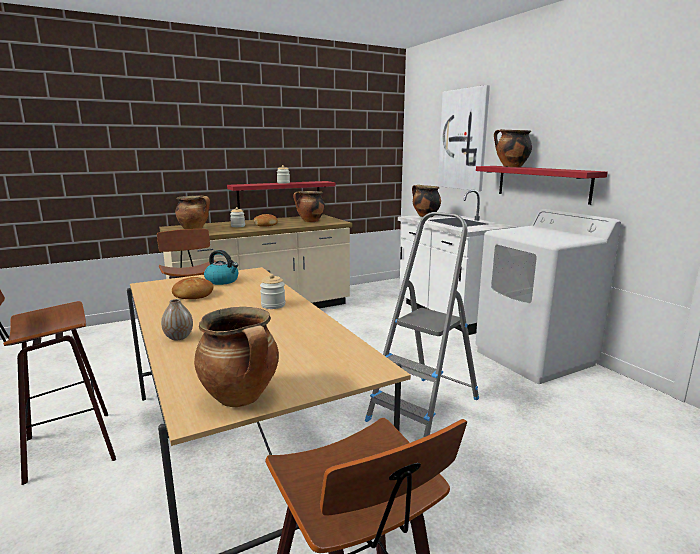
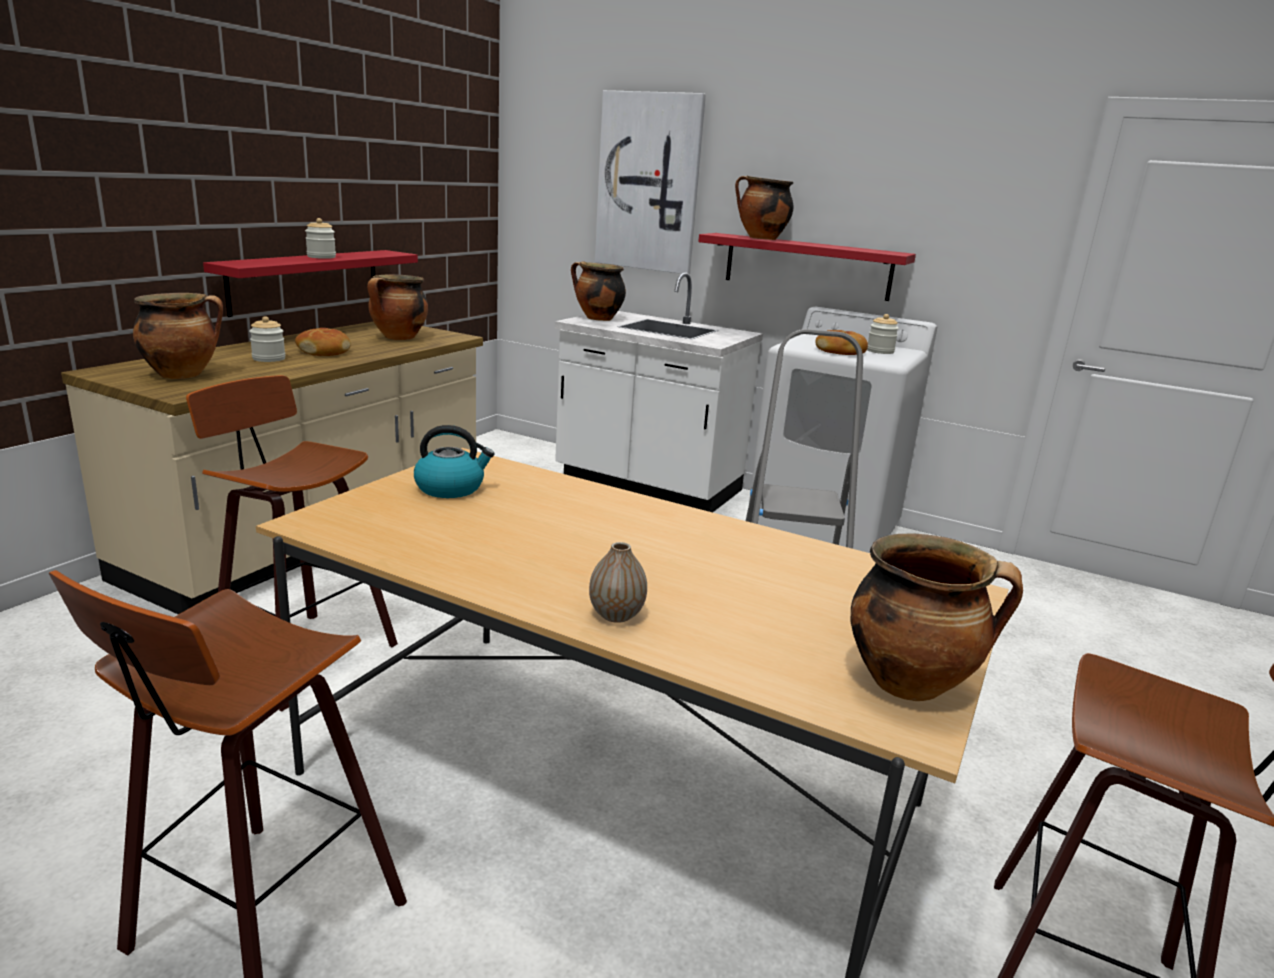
camera: 35 degrees left, 5 degrees up
(193, 295) = (458, 528): bread -> bread (841, 352)
(273, 305) = (640, 521): jar -> jar (880, 351)

